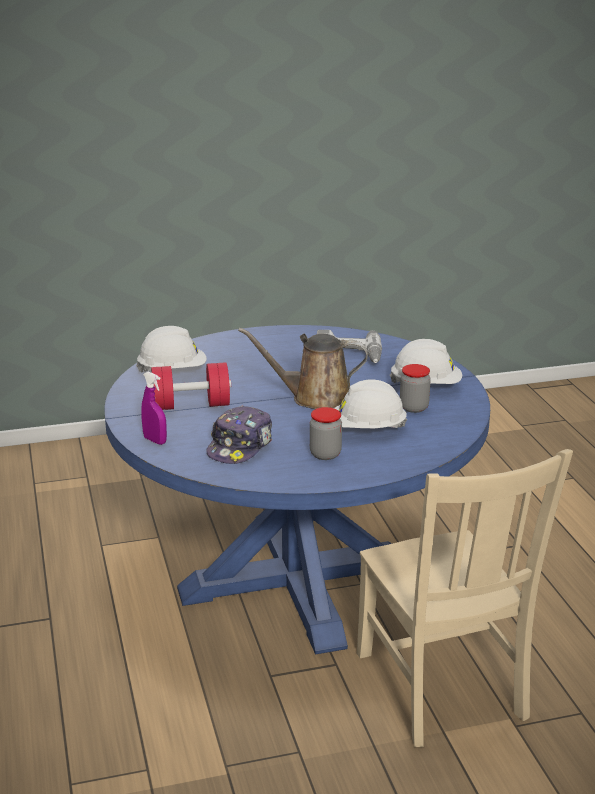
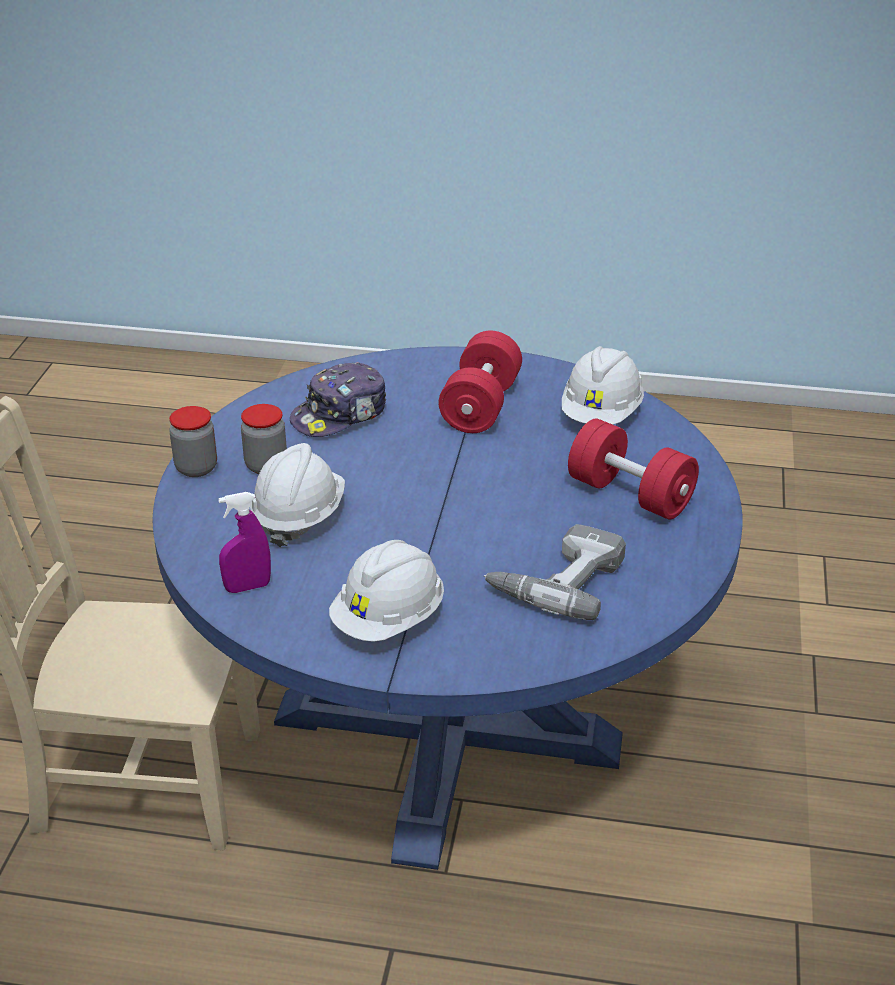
camera: 115 degrees right, 10 degrees up
(155, 440) = (405, 366): purple spray bottle -> purple spray bottle (247, 587)
(240, 446) = (340, 415): cap -> cap turned 90 degrees counterclockwise
(254, 352) = (630, 494): none -> red dumbbell
(315, 398) = (427, 503): brown watering can -> none
(414, 407) = (326, 579): jar -> jar (196, 468)

